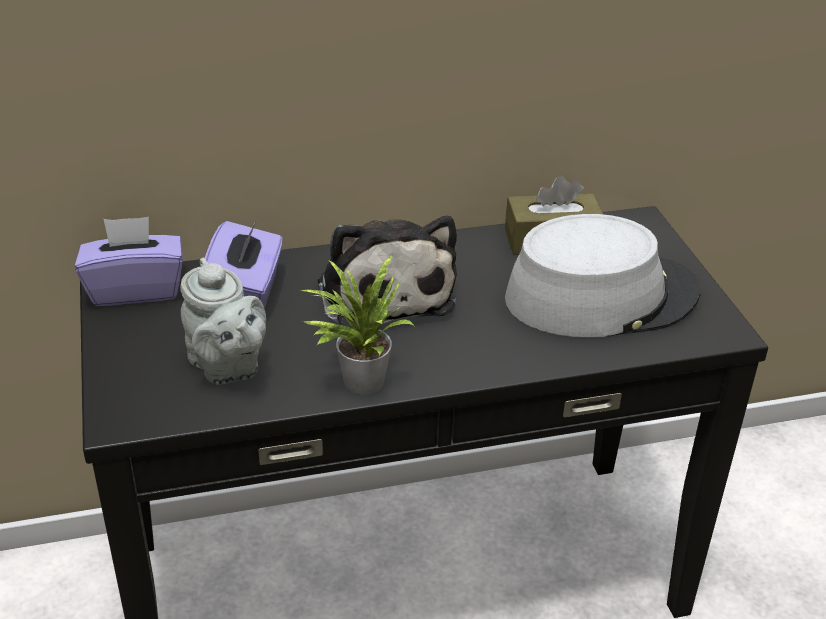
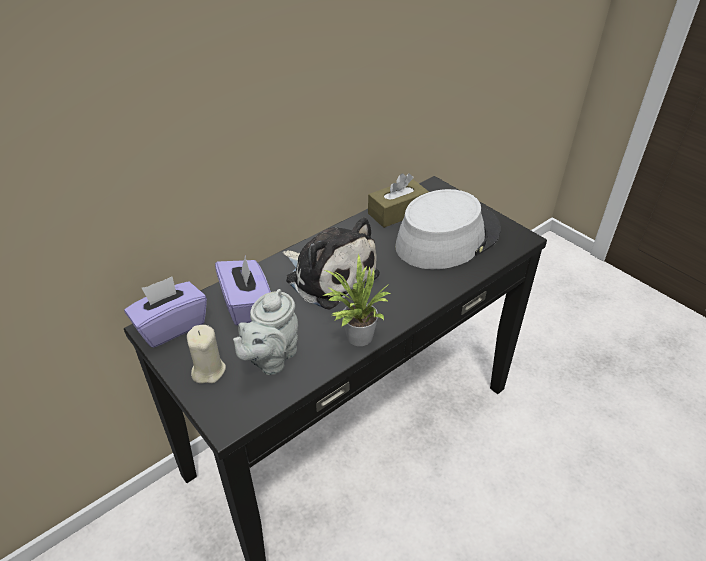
camera: 25 degrees left, 5 degrees up
(141, 354) = (208, 370): none -> beige candle
(227, 367) = (271, 358): grey teapot -> grey teapot turned 90 degrees clockwise

